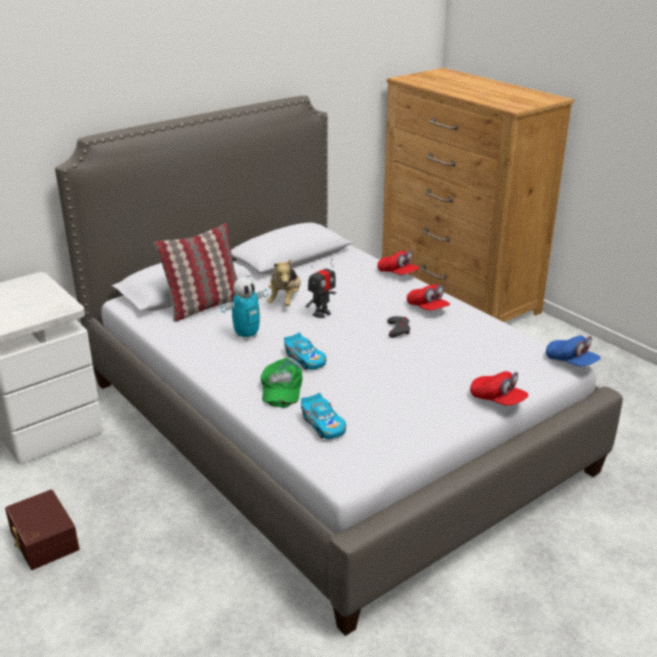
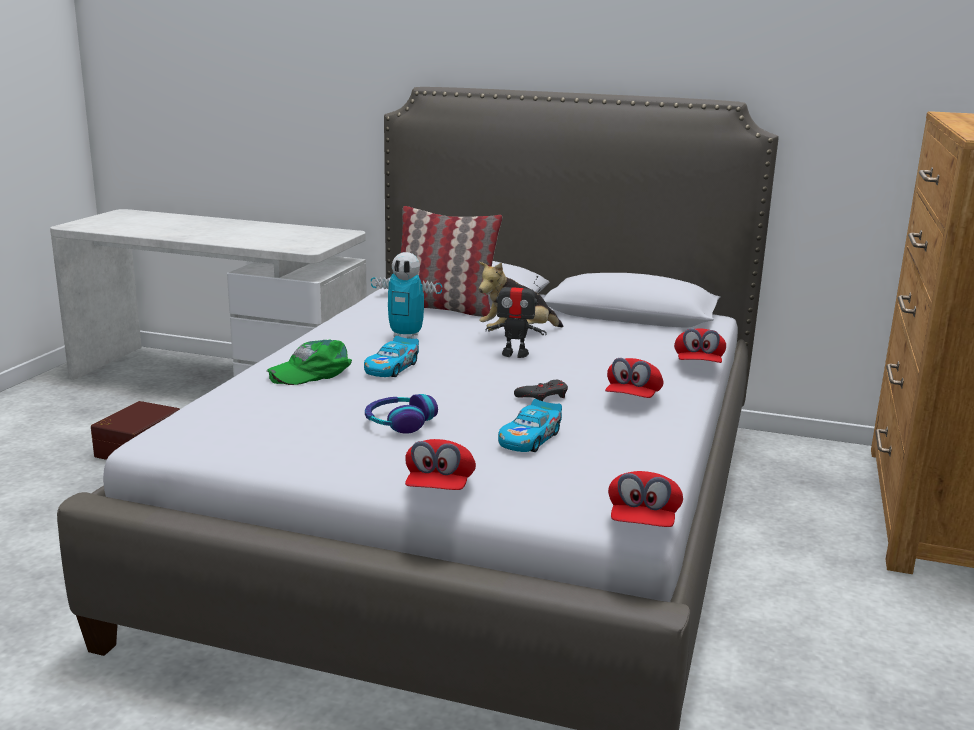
camera: 55 degrees right, 10 degrees down
(323, 424) = (251, 404): toy car -> toy car (529, 438)
(397, 384) = (399, 423): none -> headphones
(571, 362) = (642, 523): blue cap -> red cap

